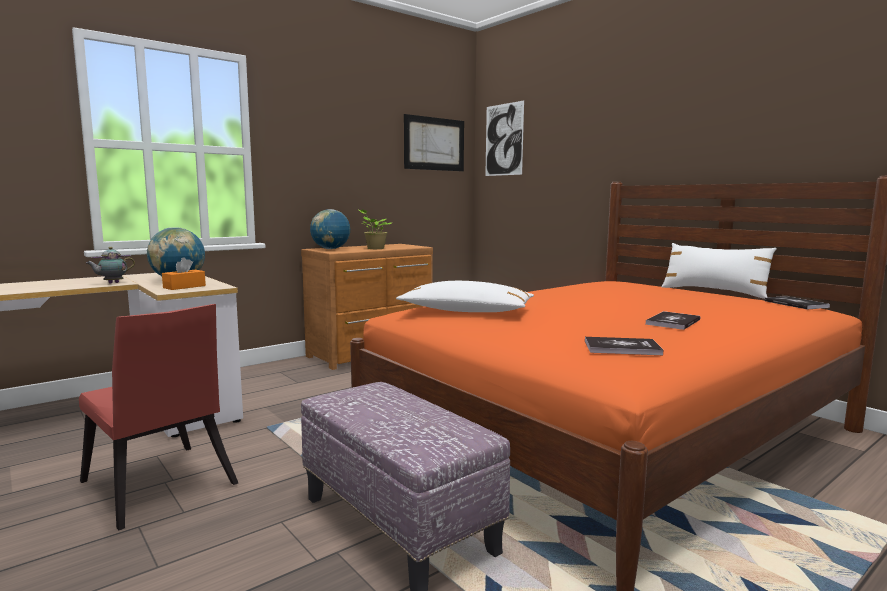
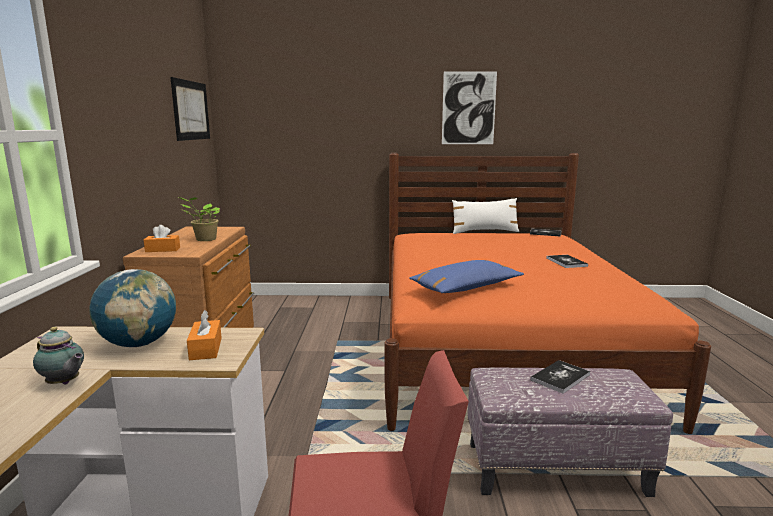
camera: 50 degrees left, 5 degrees up
(112, 283) = (64, 383): teapot -> teapot turned 60 degrees counterclockwise
(331, 249) = (162, 249): globe -> orange tissue box
(466, 311) = (465, 288): white pillow -> blue pillow
(504, 139) = (255, 107): picture -> picture (468, 108)
(622, 348) = (616, 288): book -> book (560, 377)

